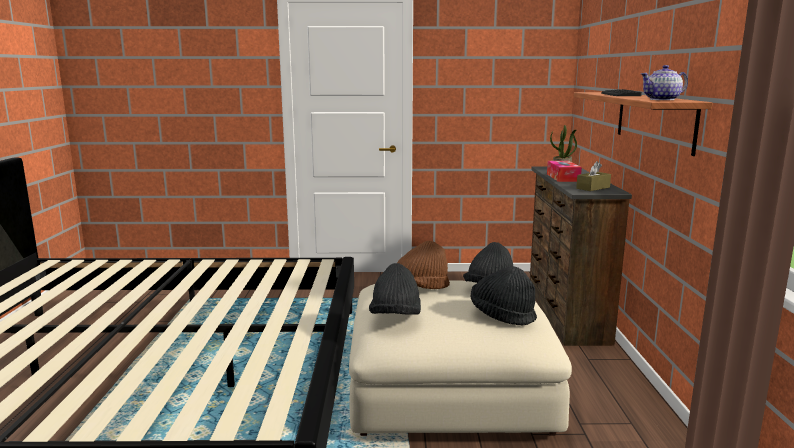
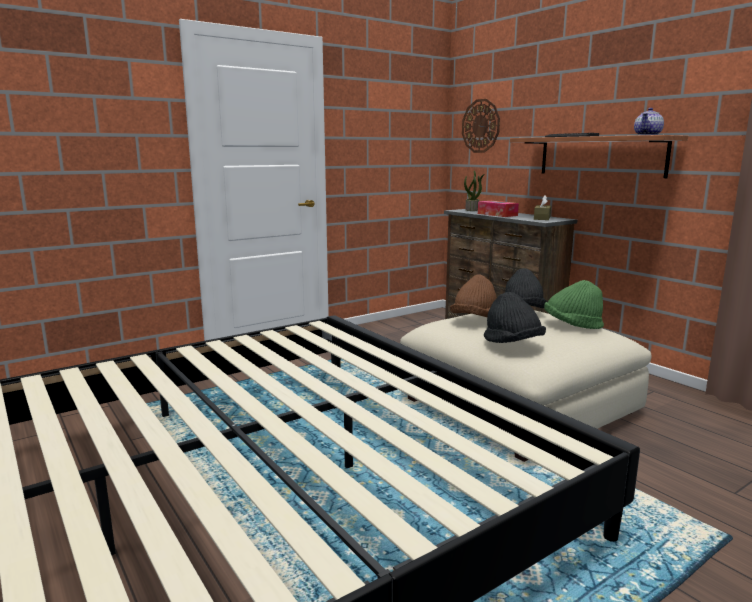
camera: 35 degrees left, 0 degrees up
(502, 315) = (572, 326): black hat -> green hat
(589, 74) = (481, 126): none -> wall clock

